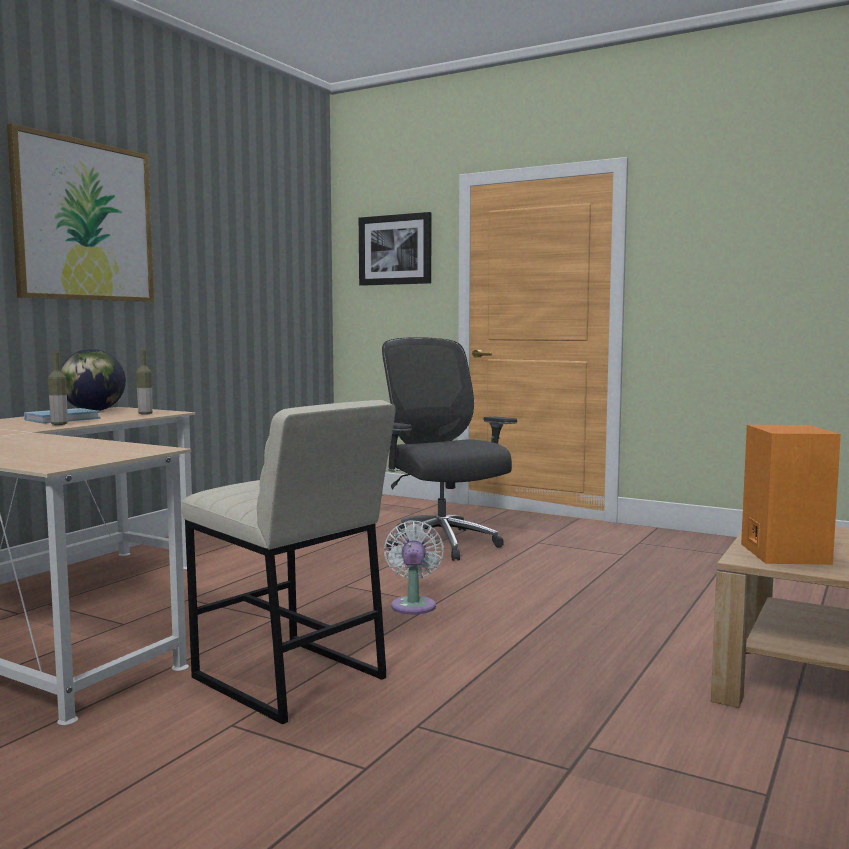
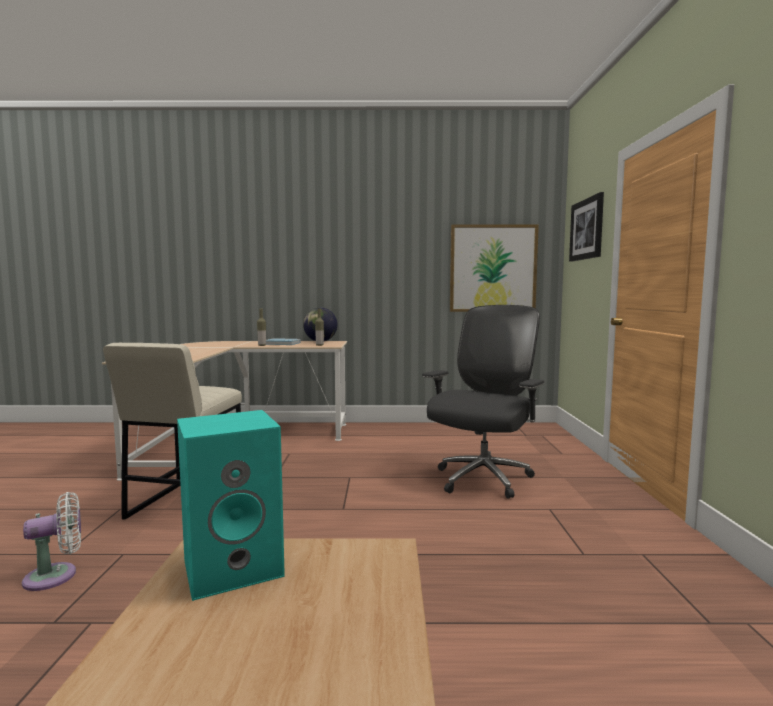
camera: 60 degrees right, 0 degrees up
(84, 221) = (334, 236): picture -> picture (493, 268)
(413, 604) = (333, 503): white fan -> white fan (56, 576)
(782, 553) = (235, 566): orange speaker -> turquoise speaker

